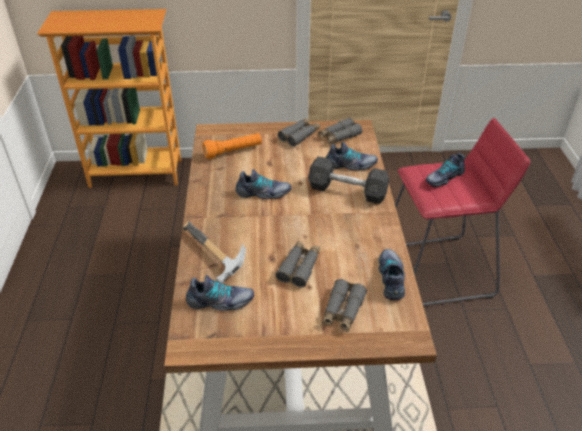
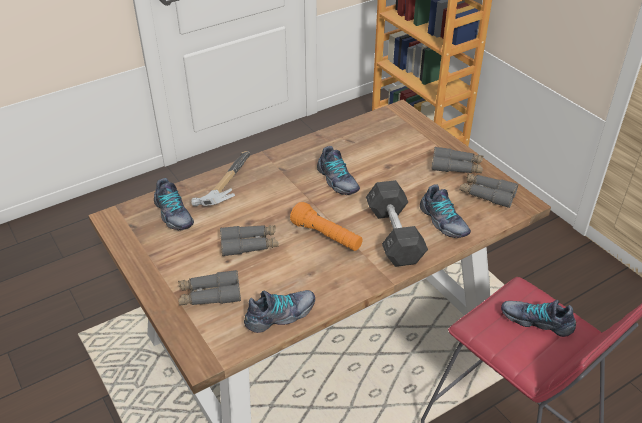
camera: 60 degrees right, 0 degrees up
(233, 152) = (382, 137): orange flashlight -> orange flashlight (326, 236)

